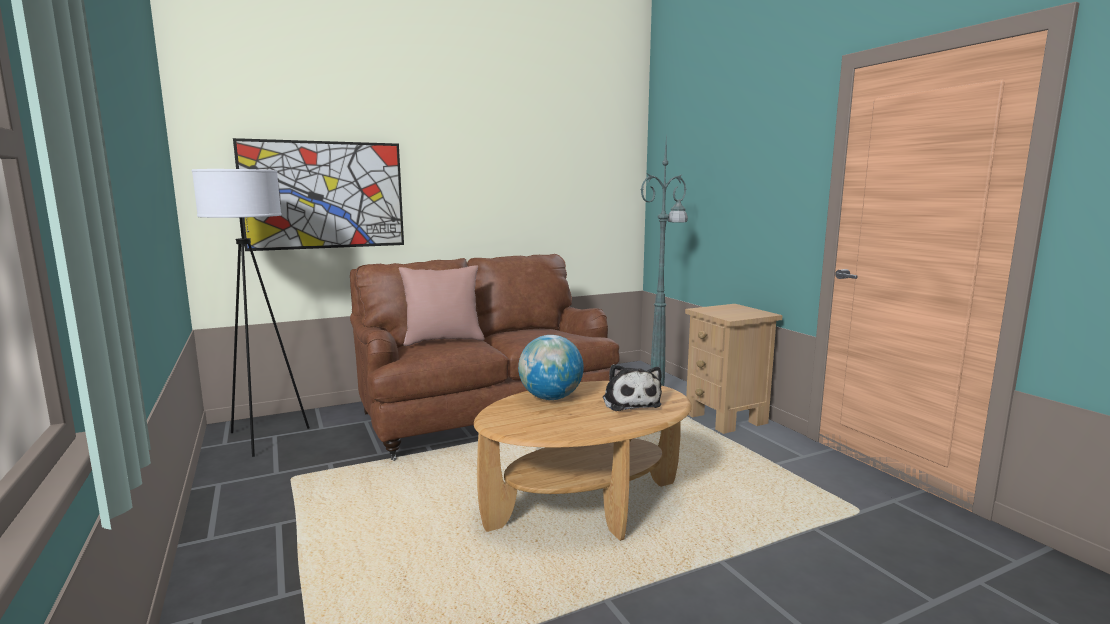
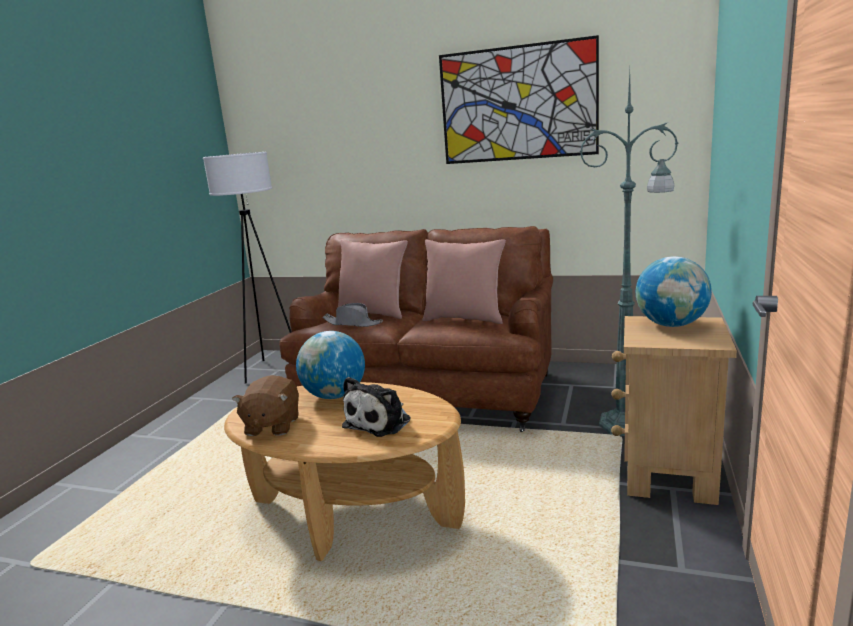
camera: 45 degrees right, 5 degrees up
(324, 195) = (328, 166): picture -> picture (517, 103)
(448, 349) = (353, 323): none -> grey hat
(540, 333) = (465, 319): none -> pink pillow
(554, 426) = (272, 426): none -> brown plush toy
(722, 309) = (671, 325): none -> globe

